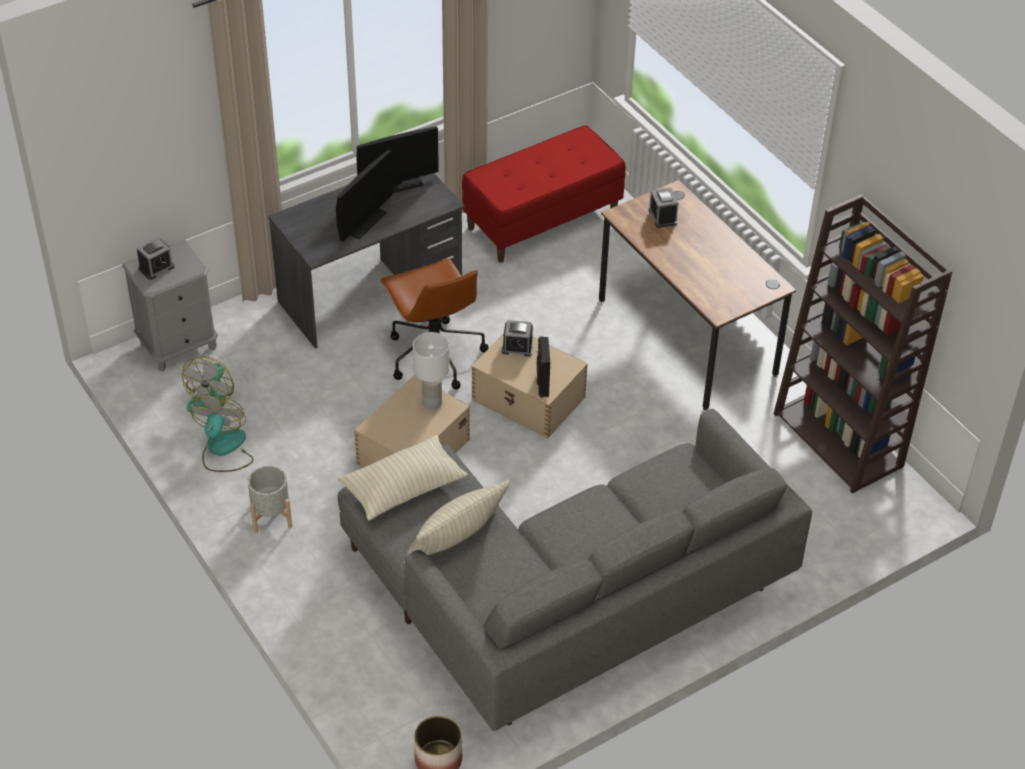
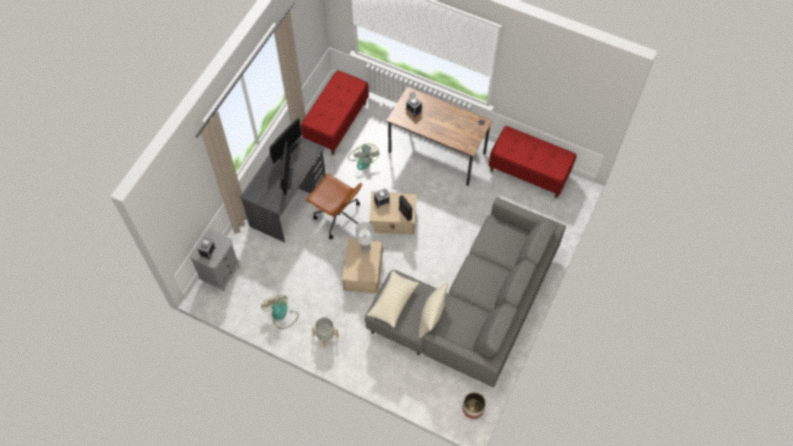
camera: 30 degrees left, 15 degrees up
(211, 396) = (256, 291): fan -> fan (363, 159)
(839, 440) = (529, 172): brown bookcase -> red bench

